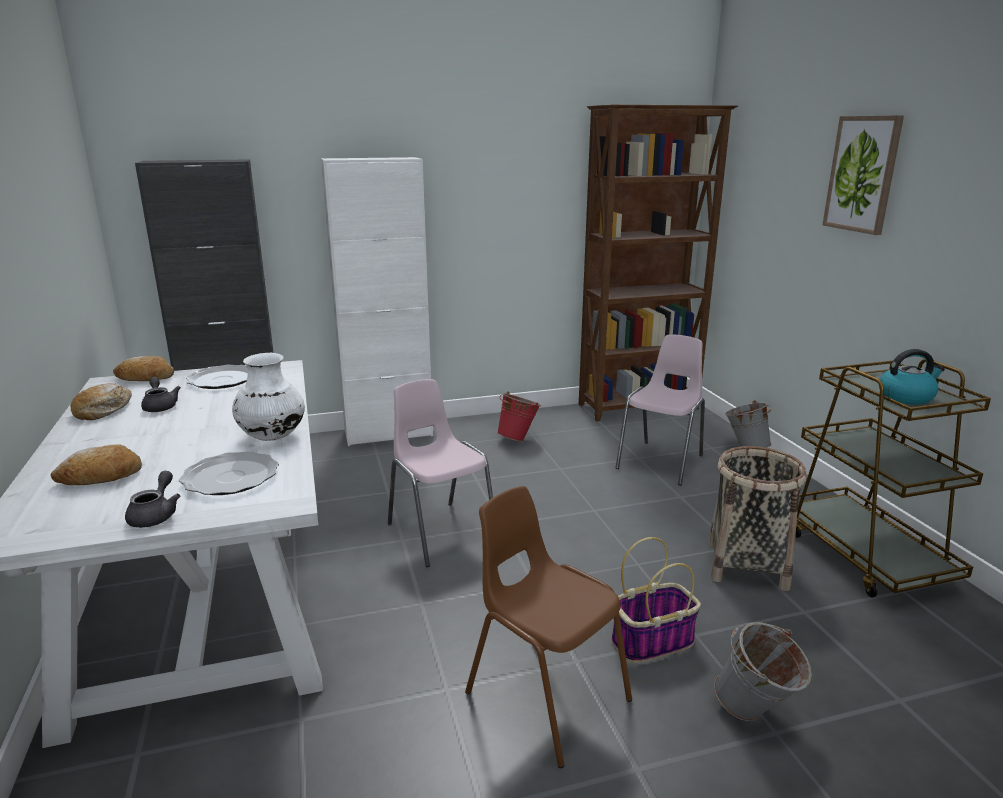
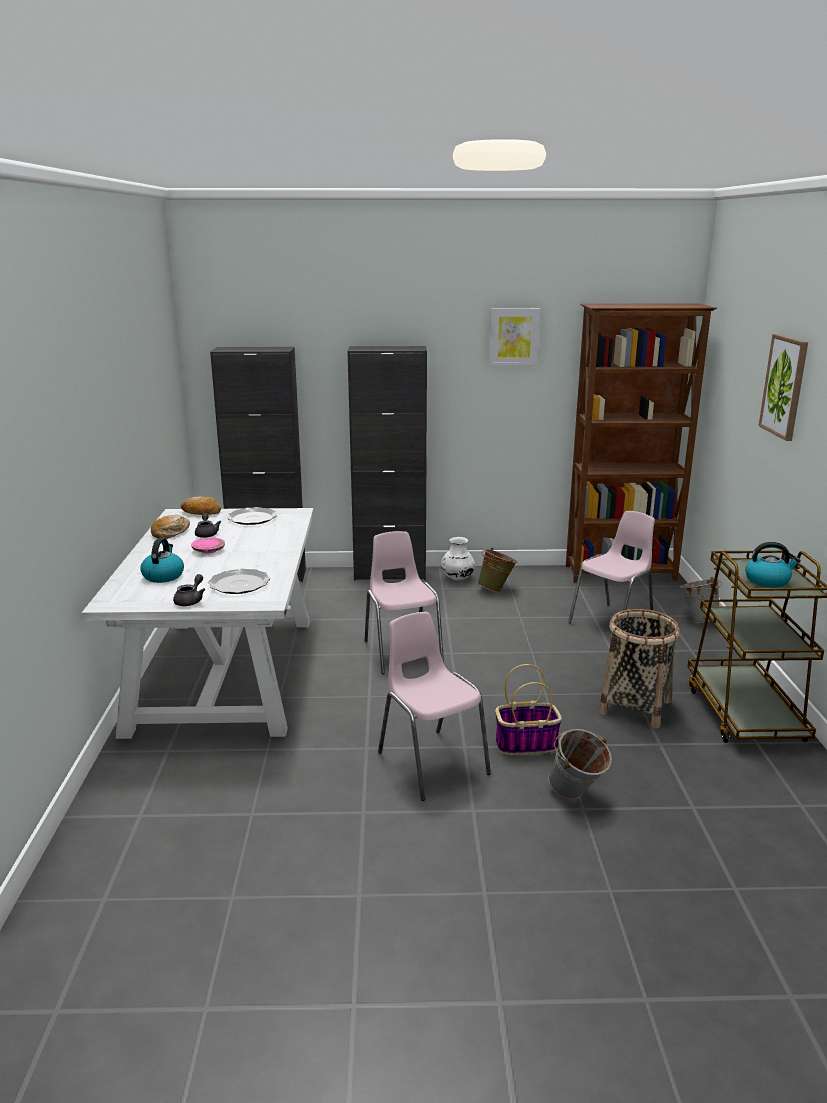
camera: 15 degrees right, 0 degrees up
(101, 478) = (163, 576): bread -> kettle
(168, 430) = (208, 550): none -> pink plate
(272, 437) = (272, 561): white vase -> white vase (457, 578)
(388, 433) = (389, 574): white cabinet -> black cabinet
(515, 145) = (514, 337): none -> picture
(518, 439) = (496, 589): red bucket -> green bucket
(546, 696) = (432, 762): brown chair -> pink chair

